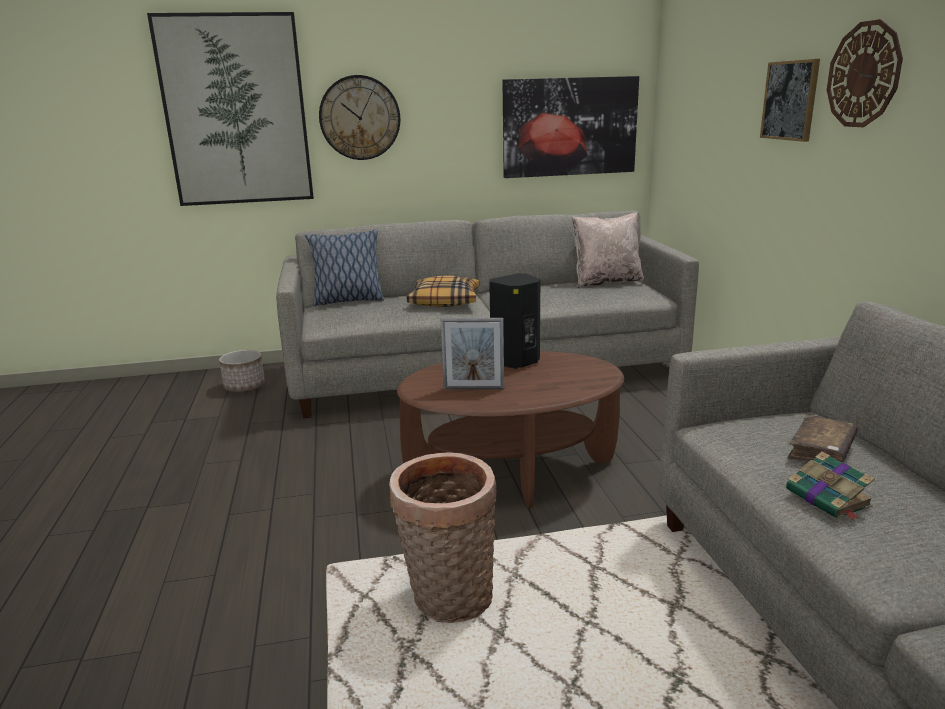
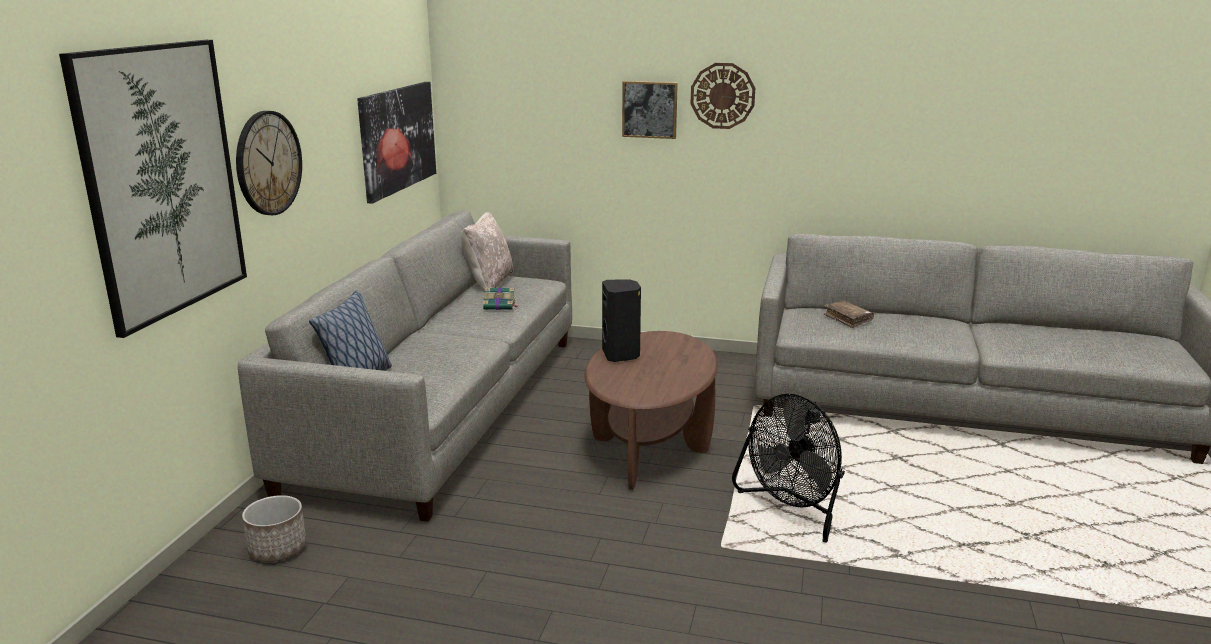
camera: 65 degrees left, 0 degrees up
(444, 301) = (440, 344): pillow -> none
(448, 599) = (793, 507): basket -> black fan
(473, 388) = (660, 379): picture frame -> none
(829, 499) = (897, 333): book -> book (500, 306)

